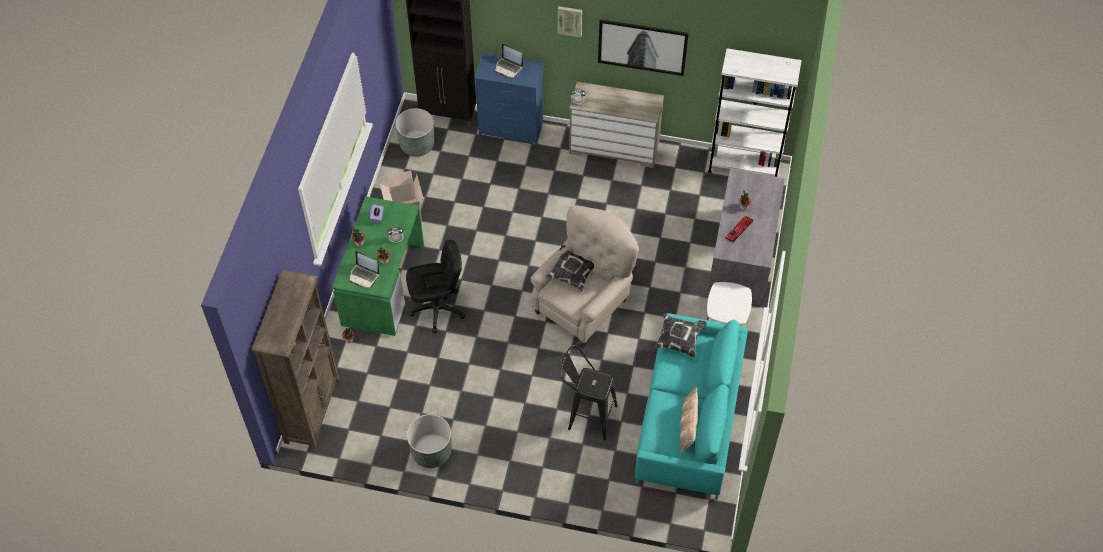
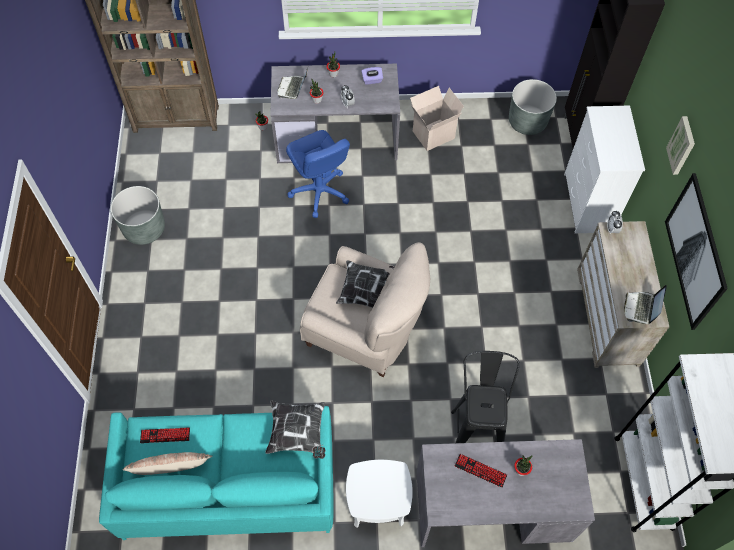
camera: 75 degrees right, 5 degrees up
(382, 284) = (337, 137): green desk -> grey desk
(437, 309) = (319, 192): black office chair -> blue office chair
(508, 67) = (619, 136): laptop -> laptop (641, 308)
(511, 129) = (587, 203): blue dresser -> white dresser
(587, 415) = (214, 367): black stool -> black stool (476, 428)
(661, 427) = (165, 435): none -> keyboard

